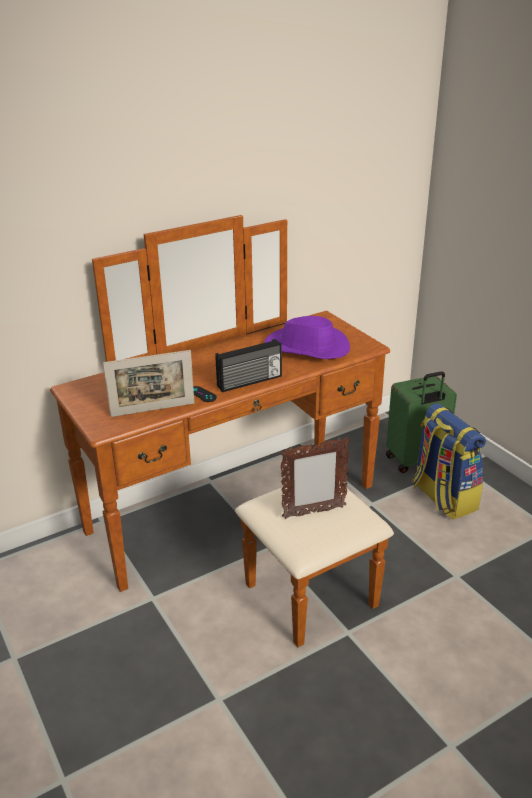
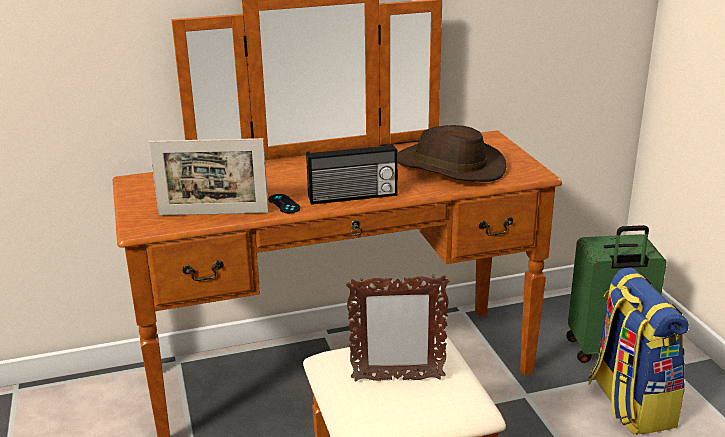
camera: 15 degrees right, 5 degrees down
(307, 347) = (449, 167): purple hat -> brown hat

